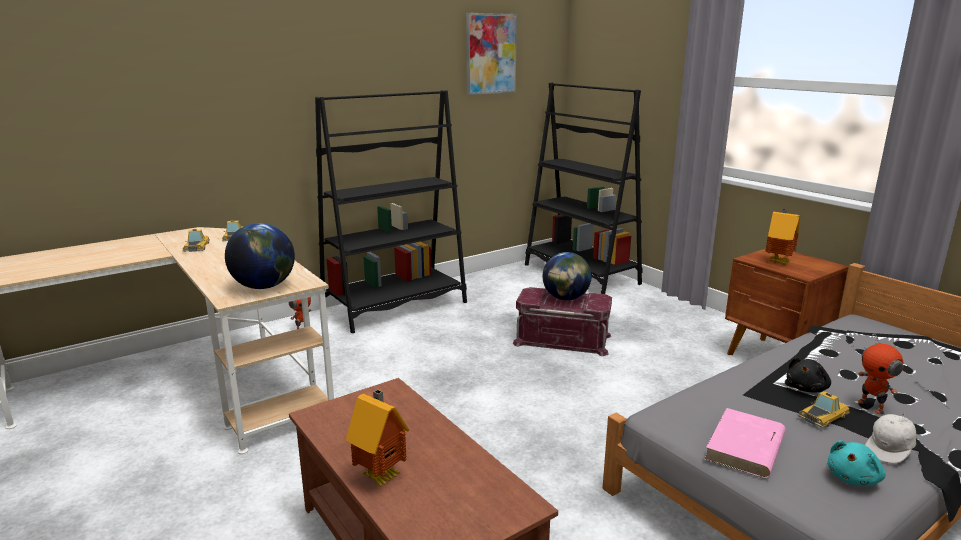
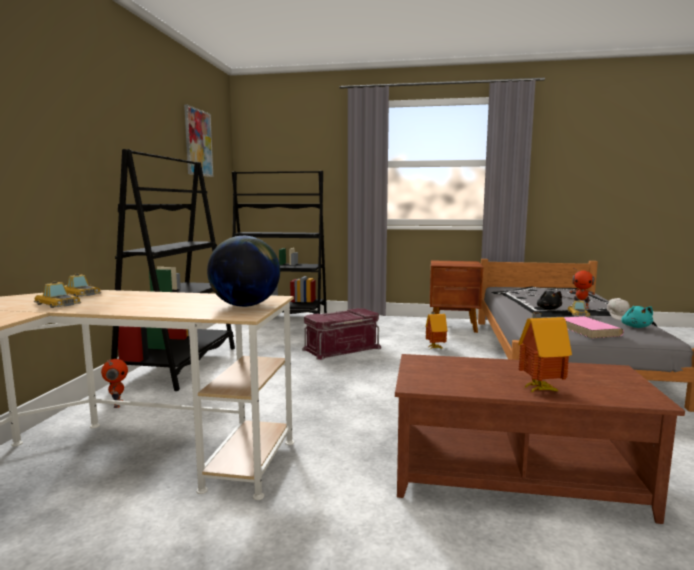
camera: 45 degrees left, 10 degrees down
(565, 298) = (341, 314): globe -> none
(778, 262) = (451, 263): toy house -> toy house (435, 348)

